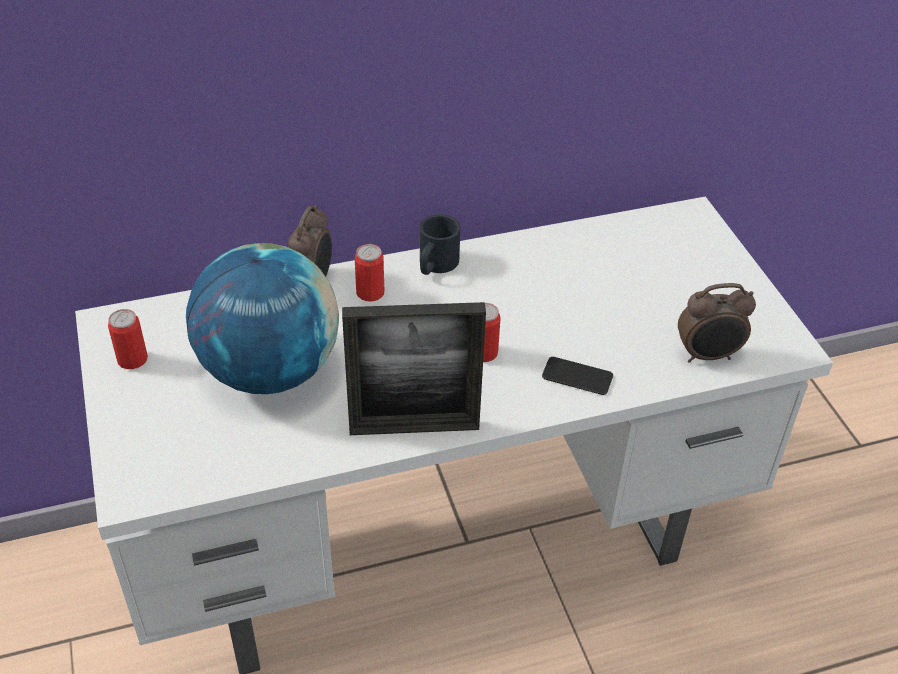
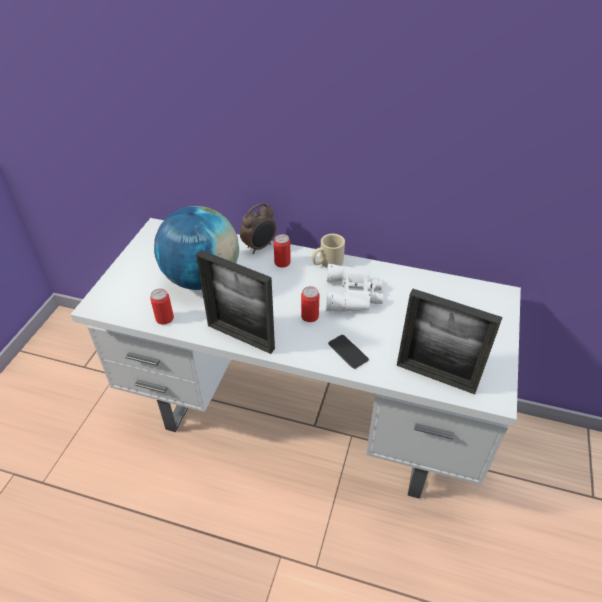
camera: 35 degrees right, 0 degrees up
(132, 359) = (151, 248): can -> can (164, 318)
(435, 265) = (327, 262): black mug -> beige mug
(514, 295) = (354, 294): none -> white binoculars
(708, 356) = (436, 376): alarm clock -> picture frame

